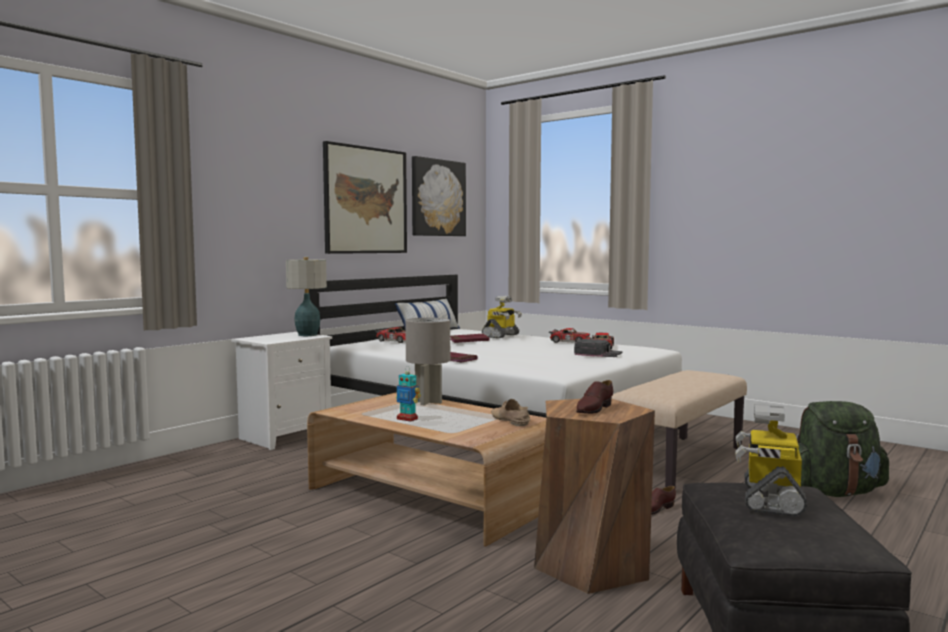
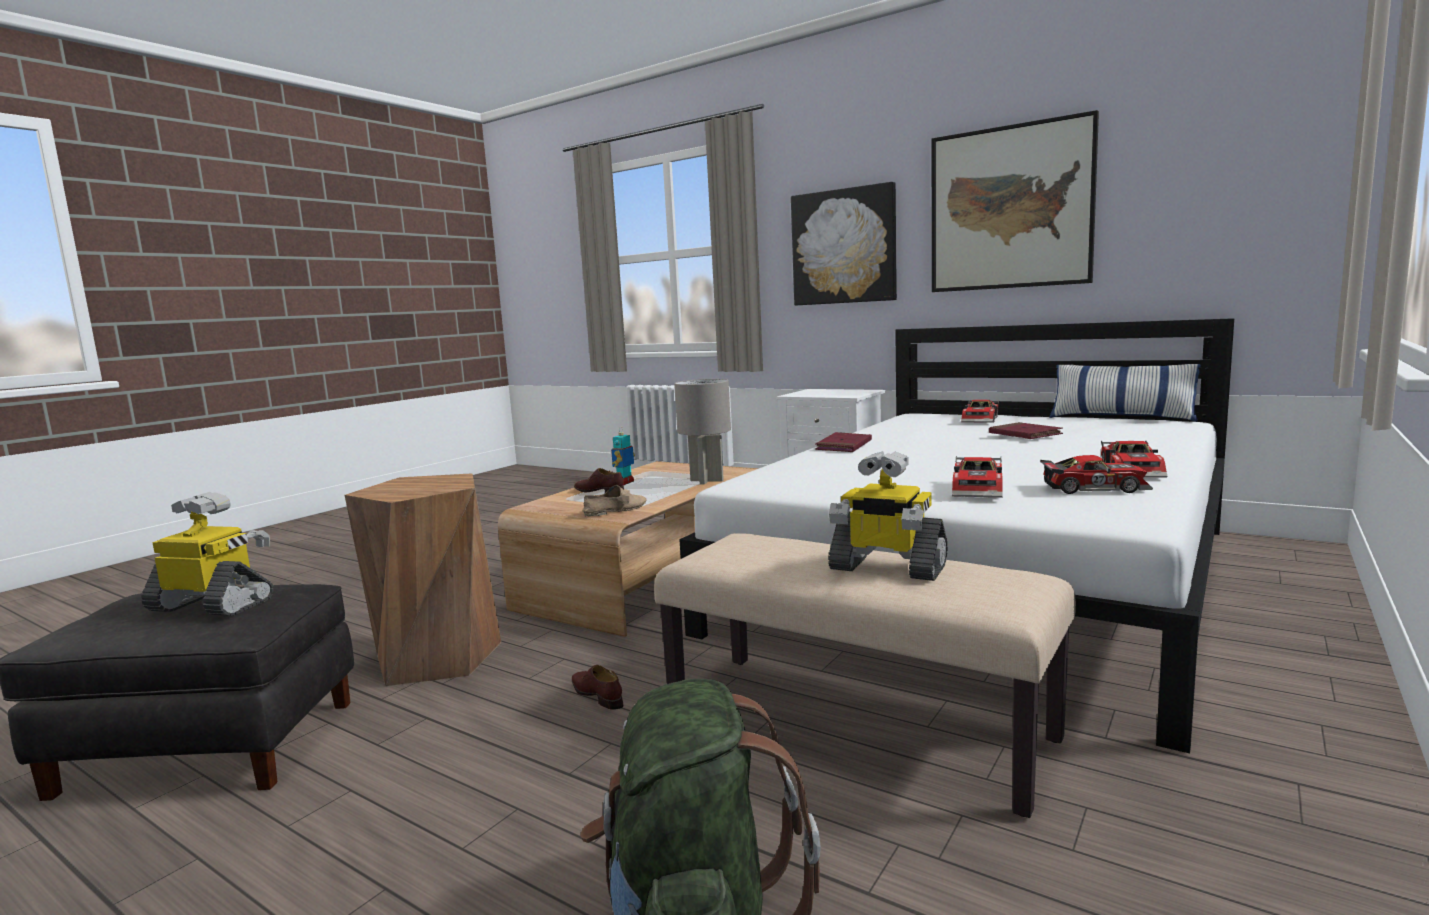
camera: 85 degrees right, 5 degrees up
(307, 335) = (856, 394): table lamp -> none
(437, 198) = (1196, 173): picture -> picture (844, 247)
(501, 336) = (1115, 439): toy robot -> toy robot (886, 568)
(593, 409) = (412, 485): brown shoe -> brown shoe (599, 491)
(597, 354) = (980, 489): black cap -> toy car

